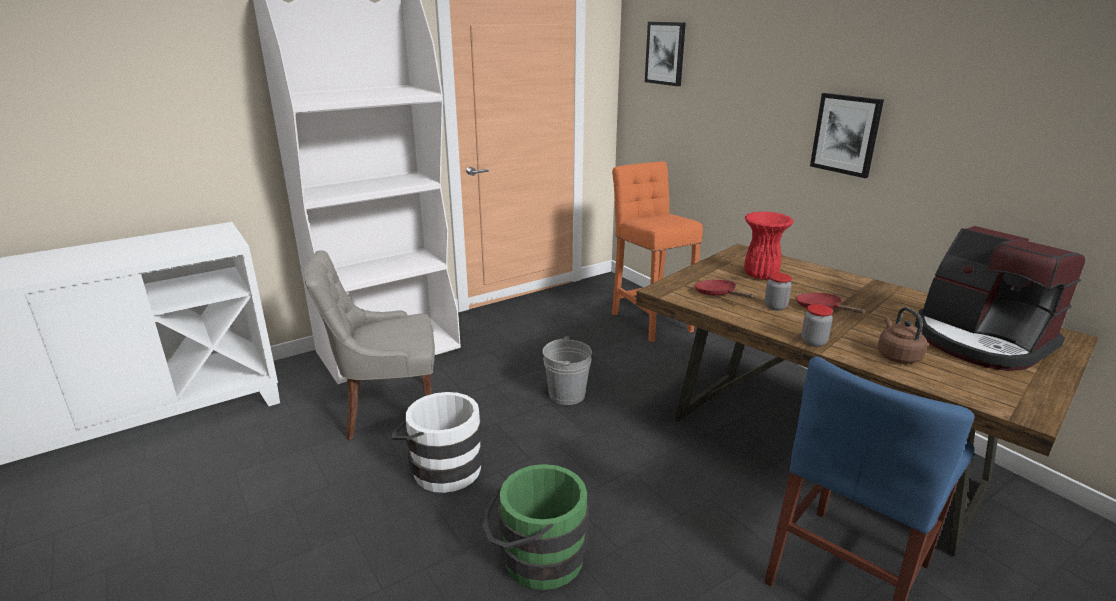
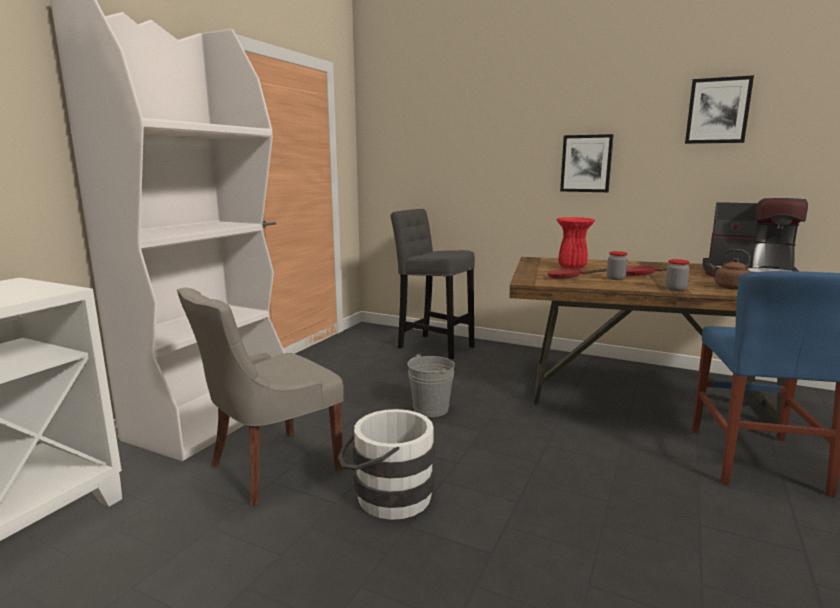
camera: 30 degrees left, 10 degrees down
(535, 557) = (557, 534): green bucket -> none
(650, 320) = (433, 346): orange stool -> grey stool
(665, 53) = (408, 122): picture -> picture (718, 111)

